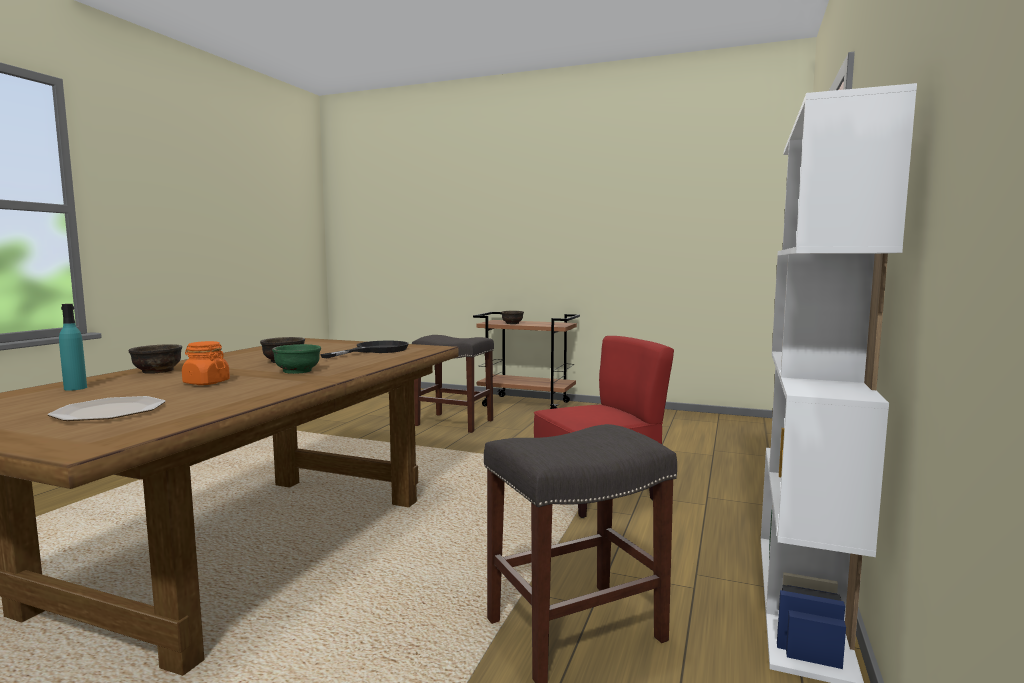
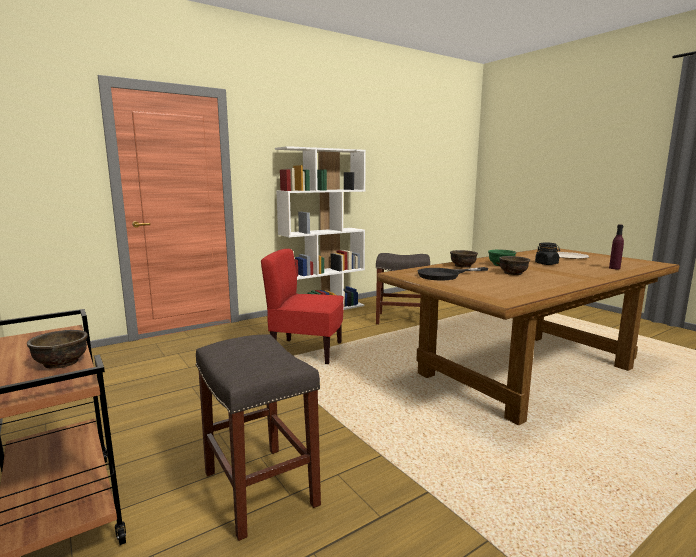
camera: 145 degrees left, 5 degrees up
(75, 388) = (614, 268): turquoise bottle -> purple bottle
(158, 371) = (591, 274): brown bowl -> brown bowl (462, 266)
(206, 383) = (546, 264): orange jar -> black jar

